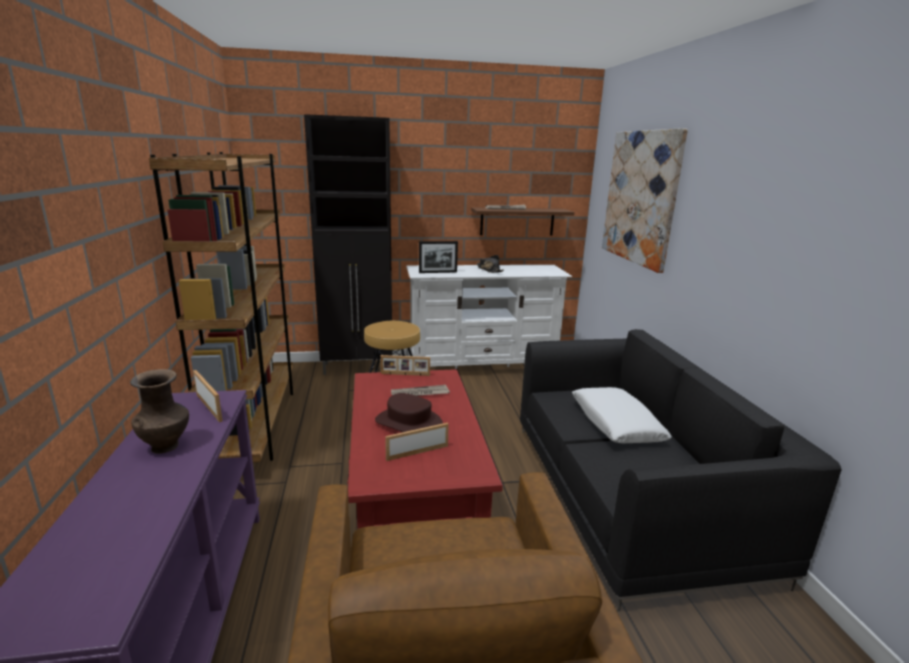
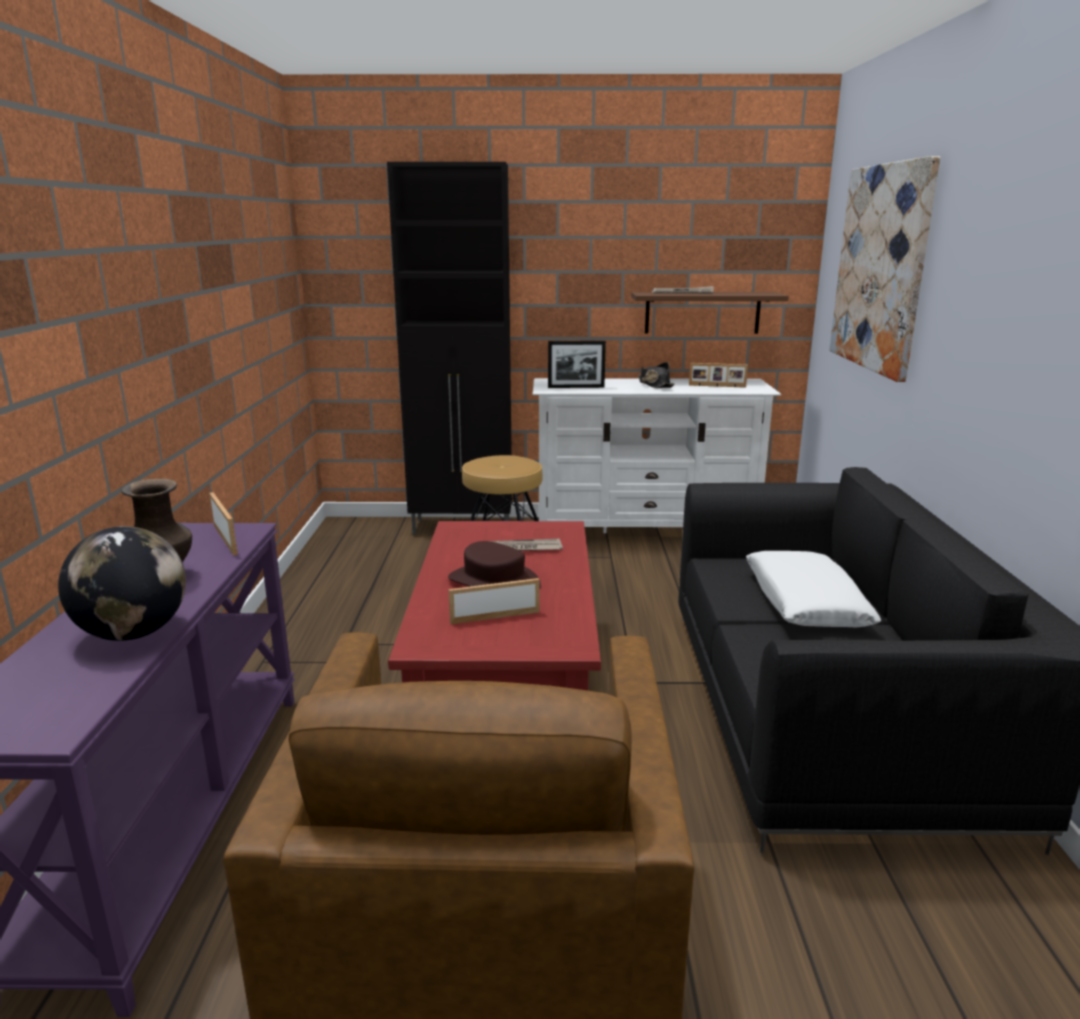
camera: 10 degrees right, 0 degrees up
(151, 506) = (133, 634): none -> globe
(256, 424) = (310, 591): brown bookcase -> none
(405, 374) = (507, 525): picture frame -> picture frame (717, 386)

